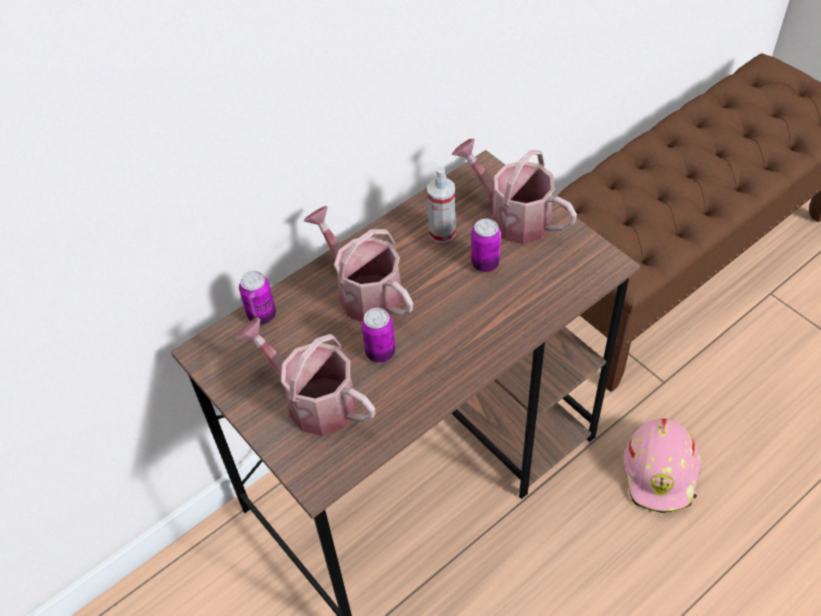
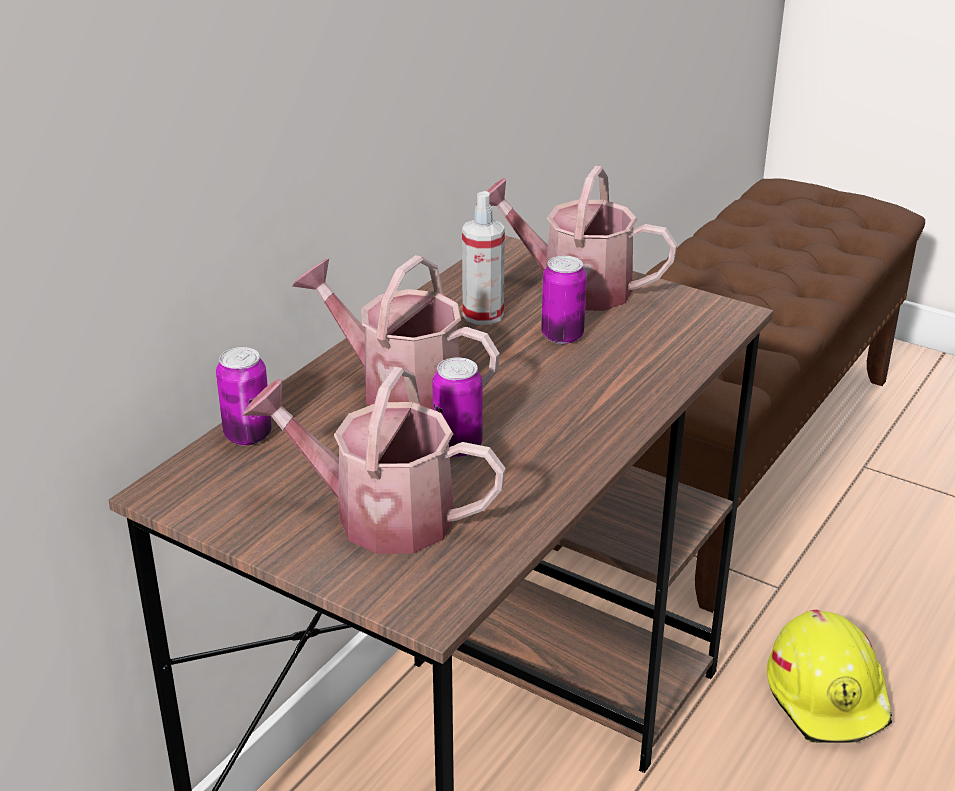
camera: 20 degrees left, 20 degrees down
(661, 472) = (829, 695): pink hard hat -> yellow hard hat

